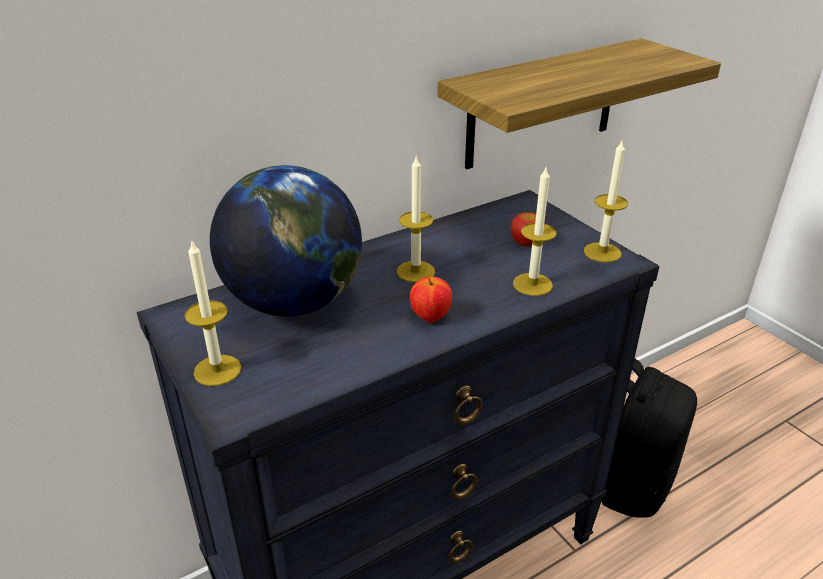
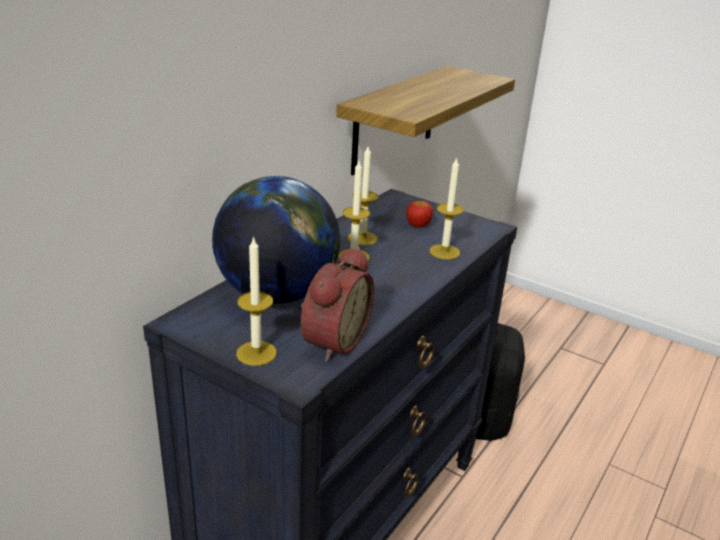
camera: 25 degrees left, 5 degrees down
(308, 374) = (332, 341): none -> alarm clock
(430, 317) = (391, 286): apple -> none
(602, 252) = (475, 223): candle -> candle (362, 238)

